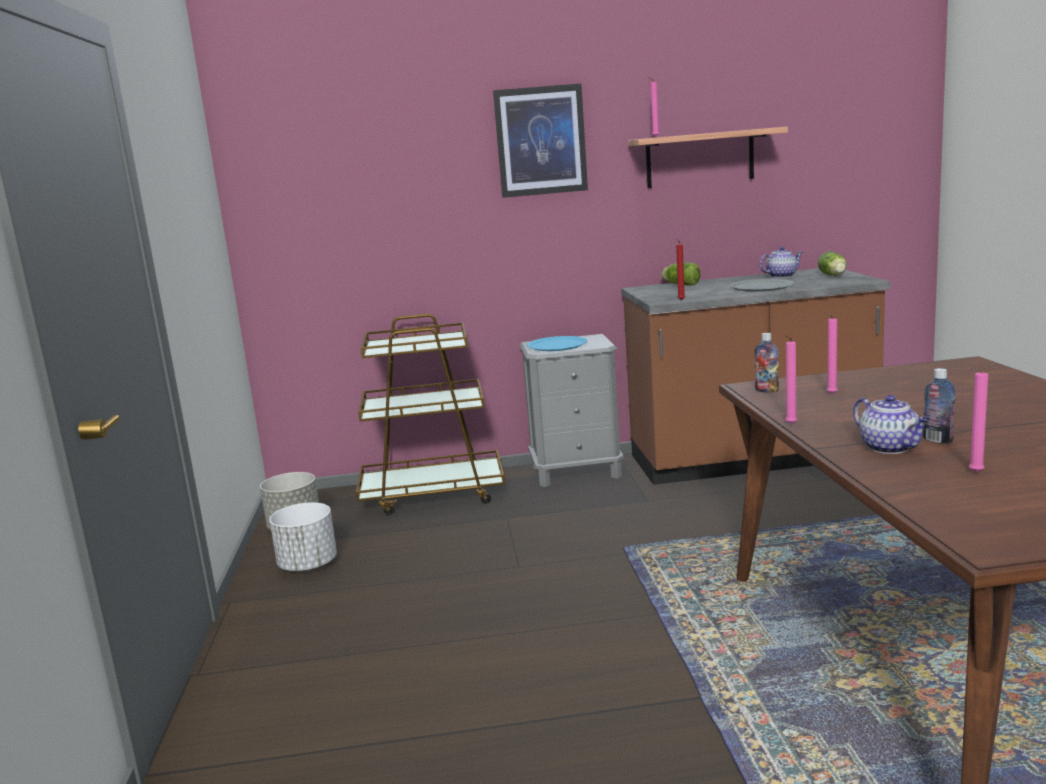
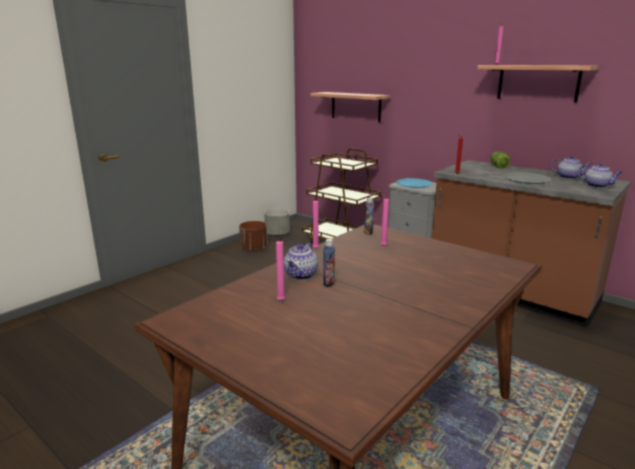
camera: 45 degrees right, 5 degrees up
(308, 566) = (254, 249): white planter -> brown planter
(389, 239) = (356, 106): none -> shelf
(540, 141) = (437, 60): picture -> none
(833, 276) = (597, 186): lettuce -> teapot

